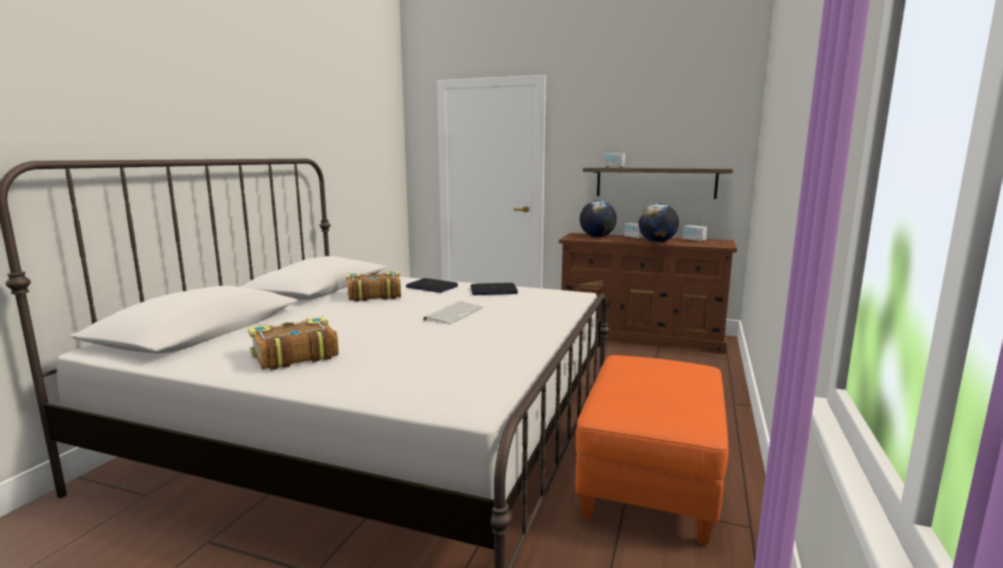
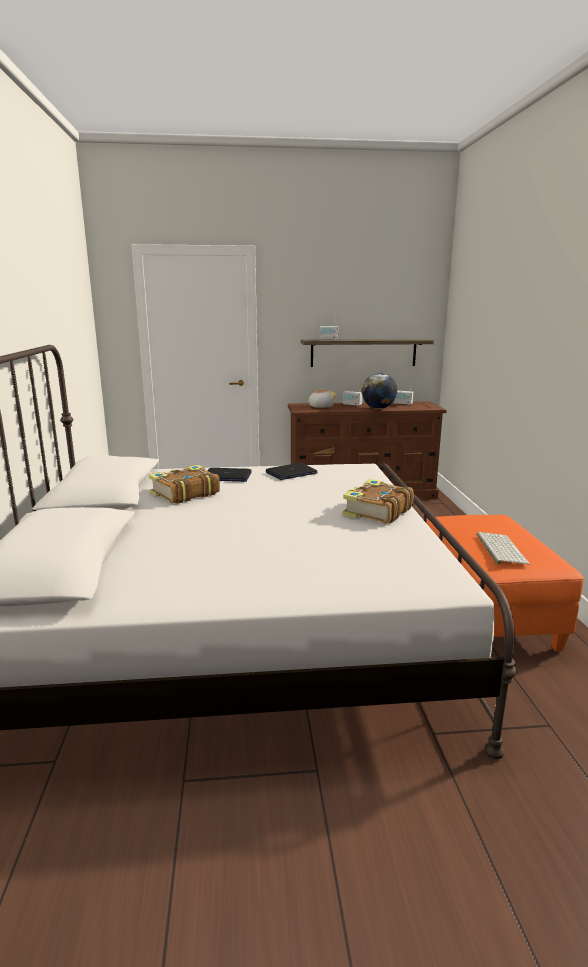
camera: 25 degrees left, 5 degrees up
(293, 355) = (222, 572): book -> book (376, 511)
(454, 313) = (295, 501): keyboard -> keyboard (500, 548)
(597, 237) = (320, 407): globe -> plush toy

